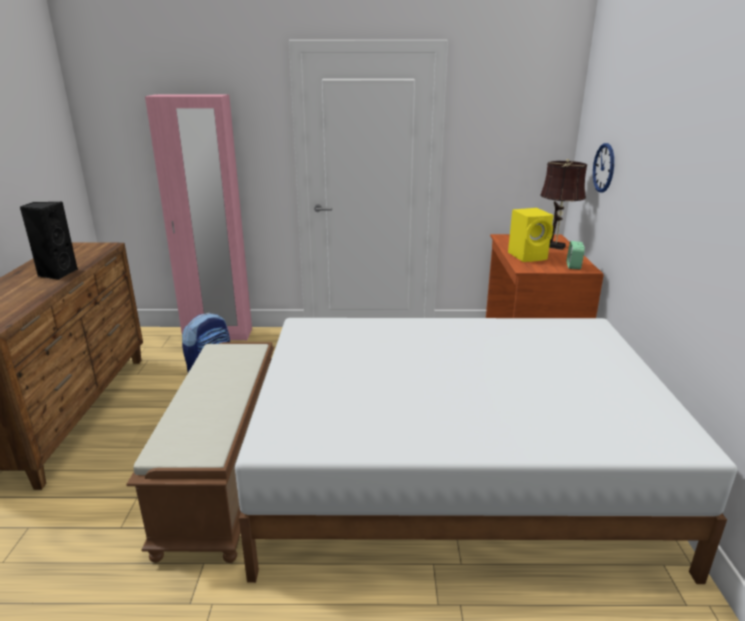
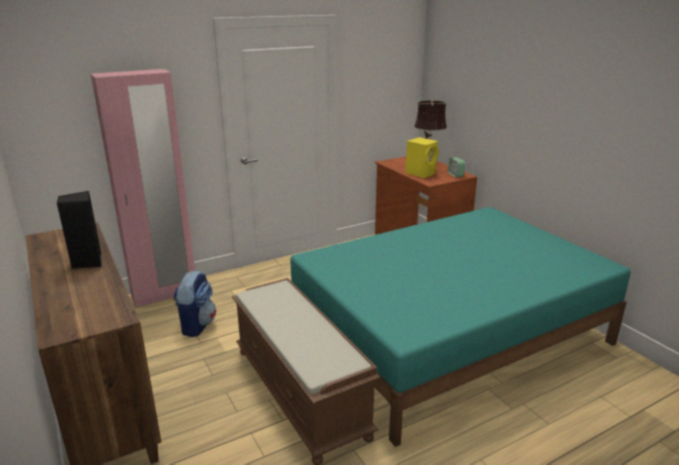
camera: 30 degrees left, 0 degrees up
(454, 475) = (450, 336): white bed -> turquoise bed
(604, 168) = (461, 104): wall clock -> none

